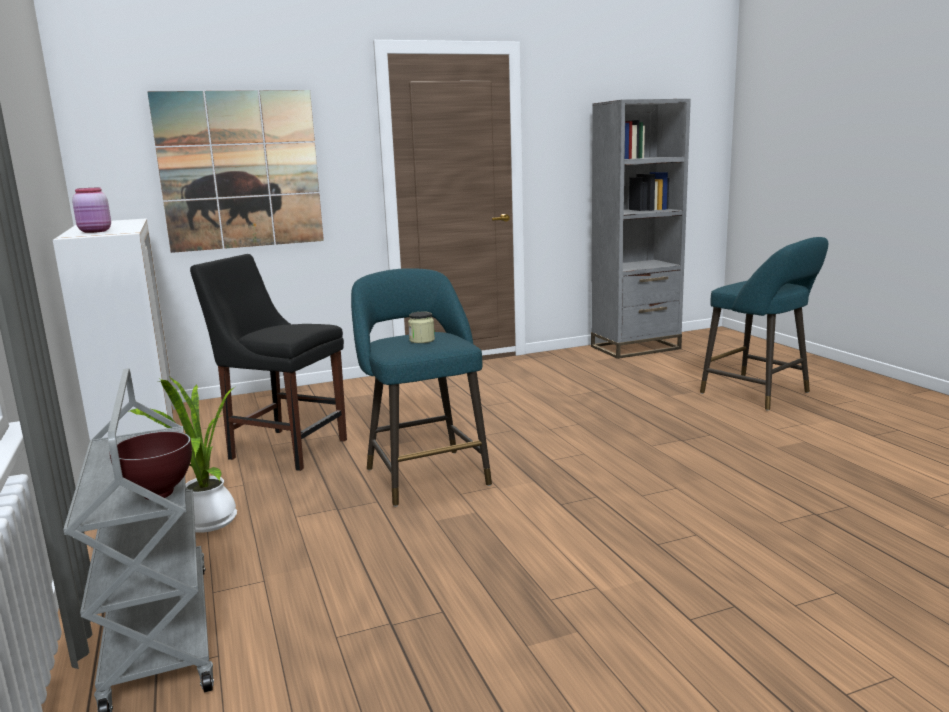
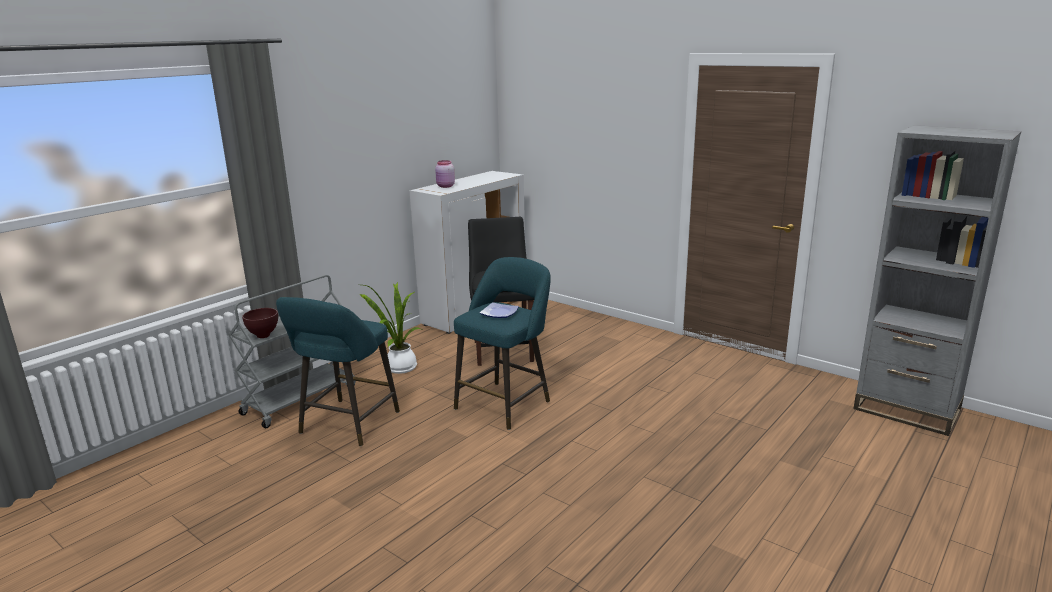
camera: 60 degrees right, 5 degrees up
(240, 170) = (585, 149): picture -> none
(422, 340) = (498, 313): jar -> plate
(760, 394) = (857, 512): turquoise stool -> turquoise stool (346, 425)

